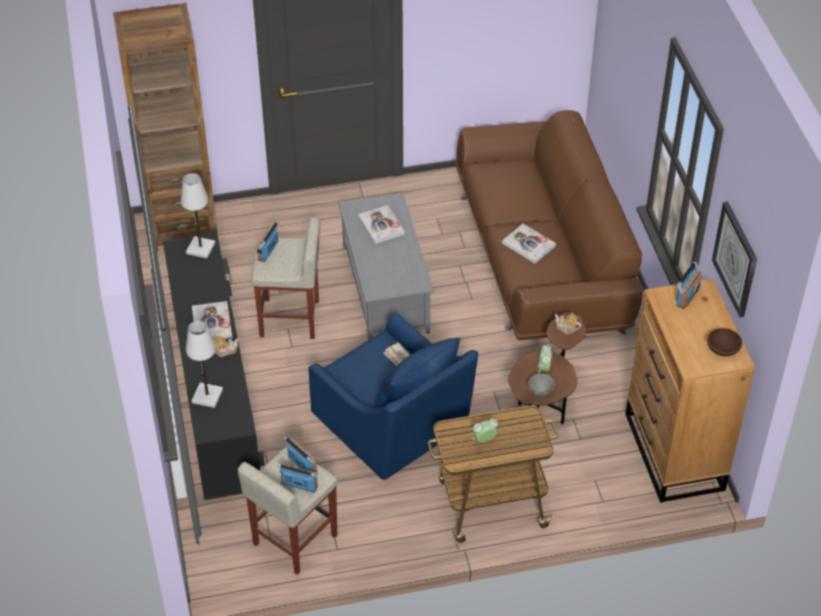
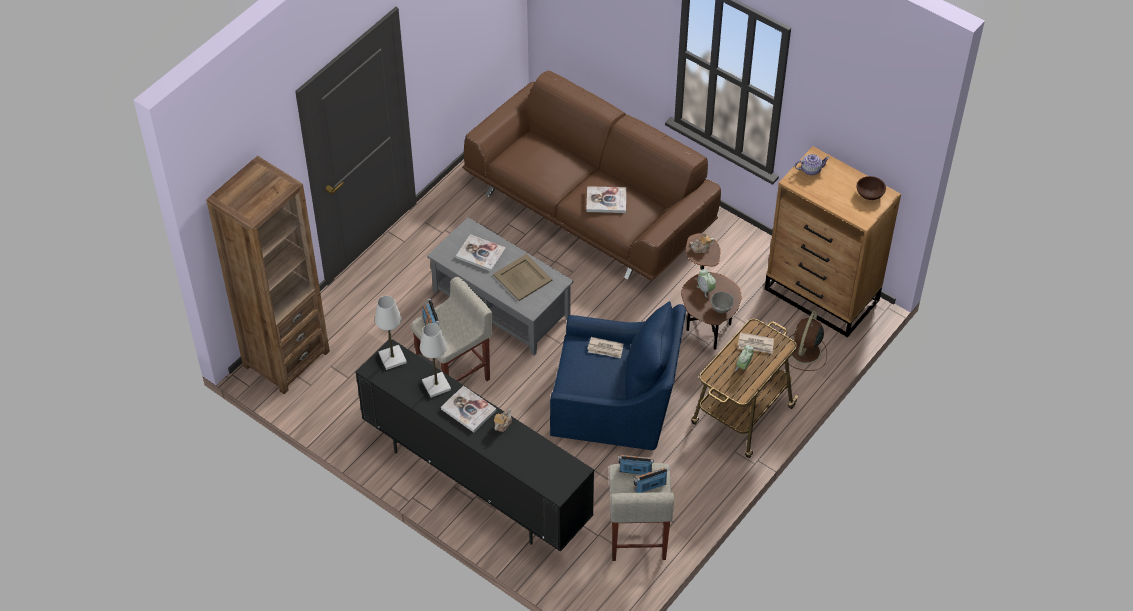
camera: 40 degrees left, 5 degrees up
(207, 396) = (528, 466): white table lamp -> white table lamp (436, 385)
(394, 263) = (522, 278): none -> beige tray
(514, 429) = (755, 344): none -> newspaper
(605, 489) = (804, 352): none -> brown fan
(687, 296) = (810, 170): radio -> teapot
(736, 259) = (842, 121): wall clock -> none

